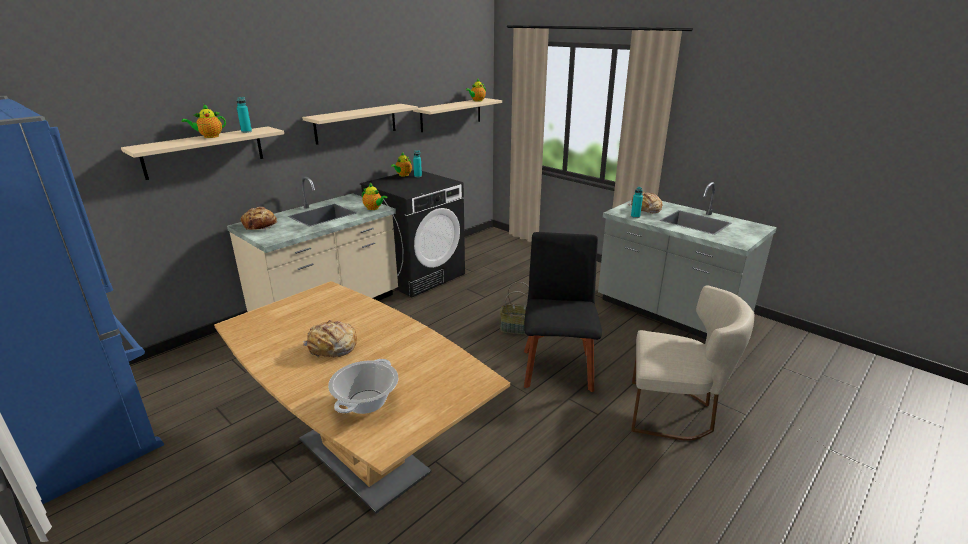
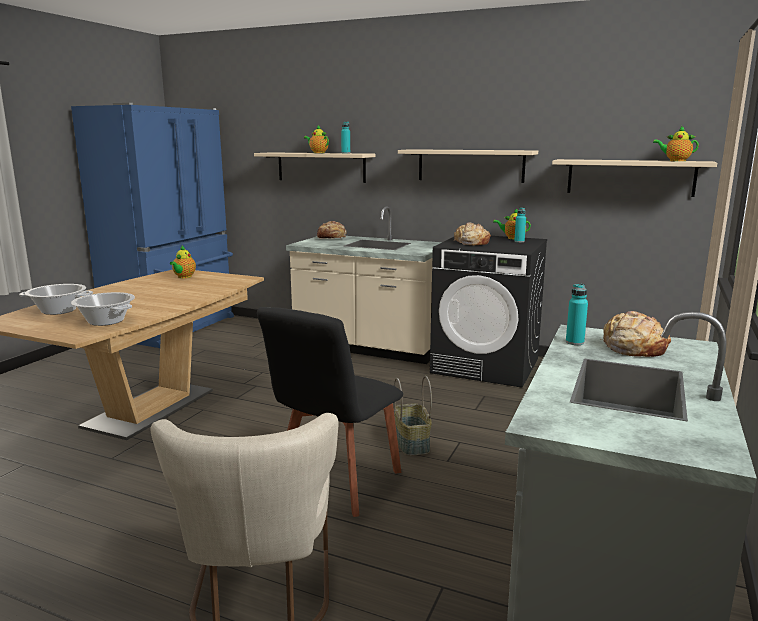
camera: 70 degrees right, 10 degrees down
(332, 347) = (143, 293): bread -> bread (471, 243)
(374, 208) = (413, 251): teapot -> teapot (184, 277)
(439, 367) = (106, 321): none -> cooking pot
(557, 367) = (335, 483): black chair -> black chair turned 135 degrees clockwise

